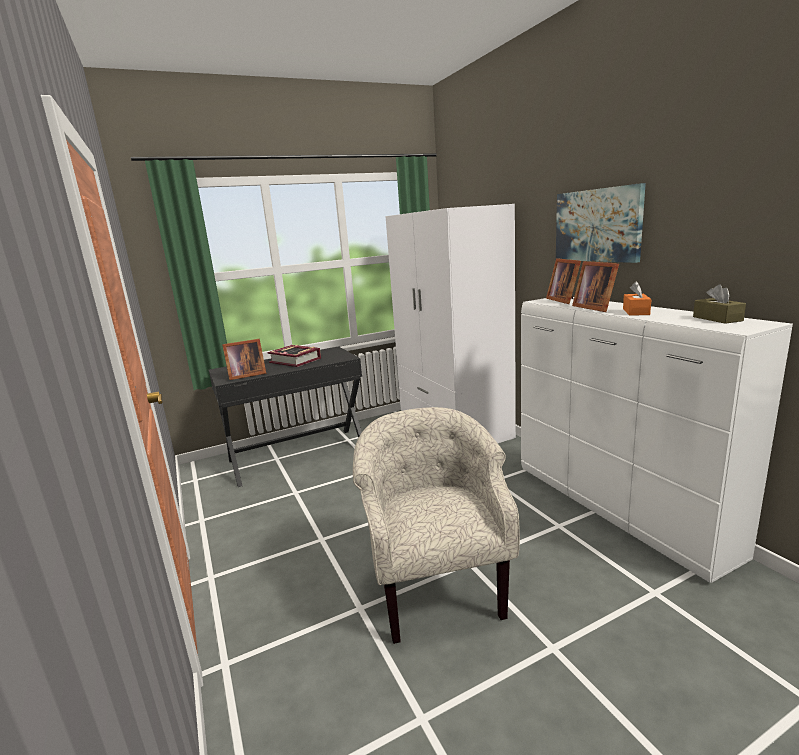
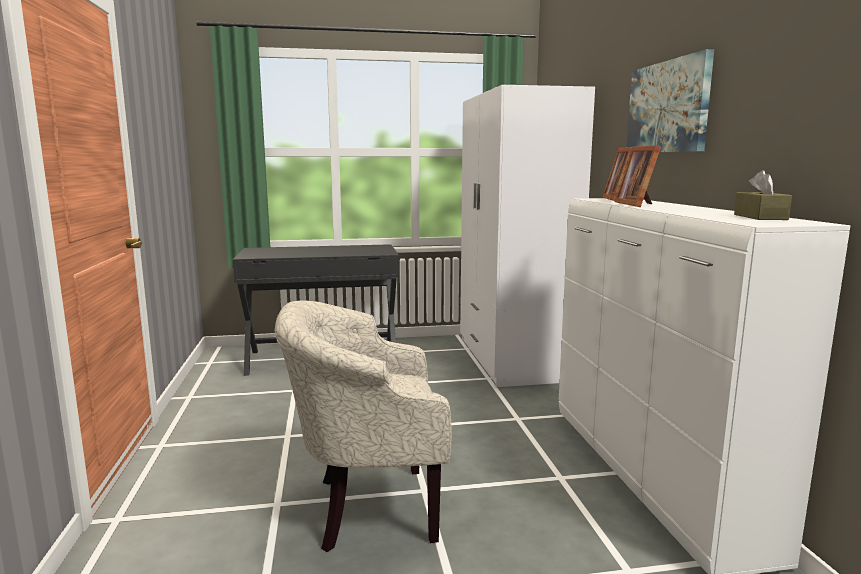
camera: 15 degrees right, 5 degrees down
(245, 375) = (270, 255): picture frame -> none
(295, 360) = (332, 250): book -> none
(436, 591) = (367, 508): beige armchair -> beige armchair turned 105 degrees counterclockwise
(636, 312) = (676, 209): orange tissue box -> none

